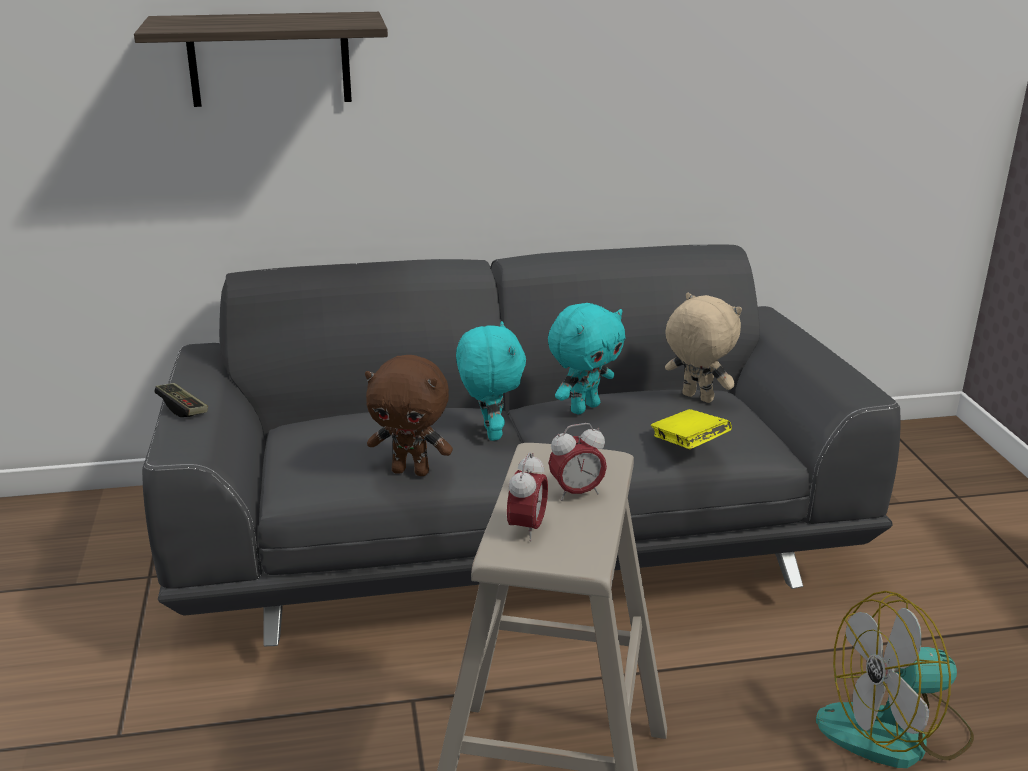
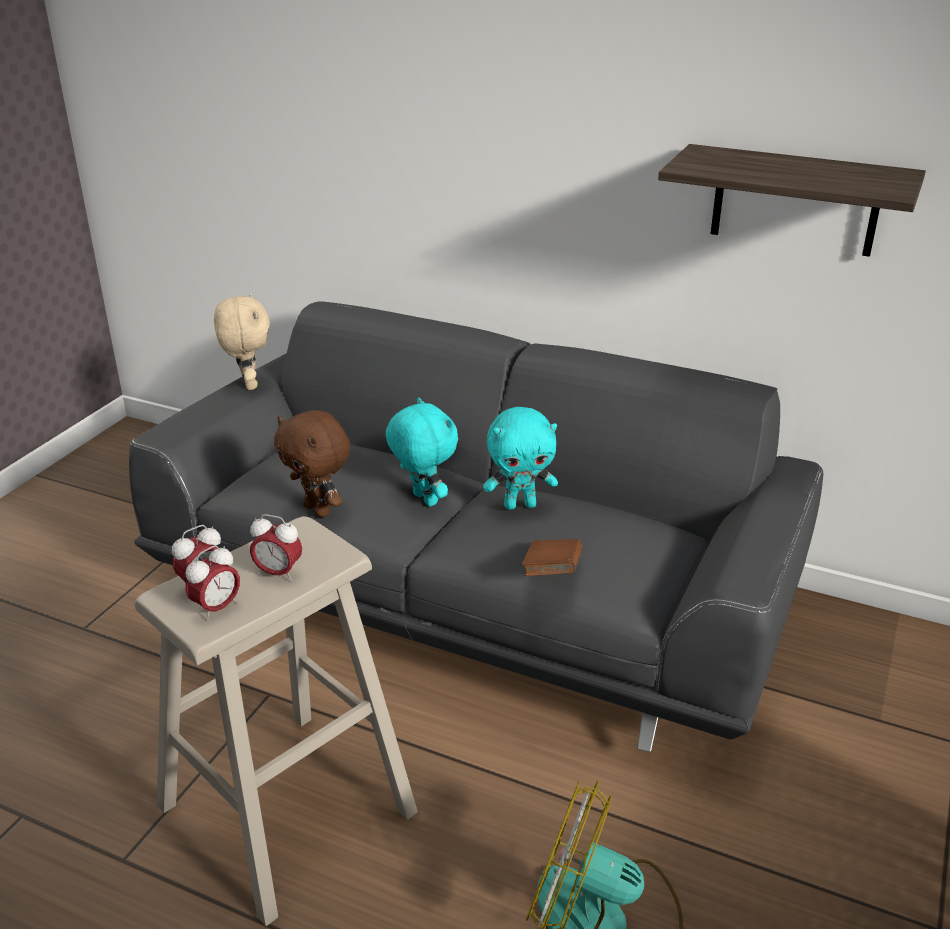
camera: 35 degrees right, 5 degrees up
(182, 408) = (207, 403): game controller -> none
(269, 59) = (367, 125): shelf -> shelf (795, 201)
(489, 433) = (423, 499): turquoise plush toy -> turquoise plush toy turned 60 degrees counterclockwise
(571, 540) = (217, 608): none -> alarm clock
(688, 445) = (551, 572): yellow book -> brown book
(696, 398) = (633, 531): beige plush toy -> beige plush toy (248, 384)

